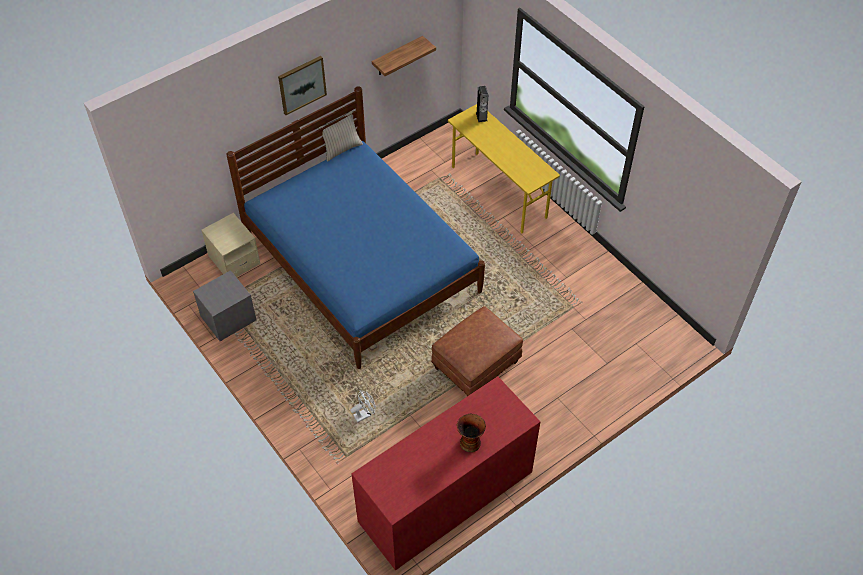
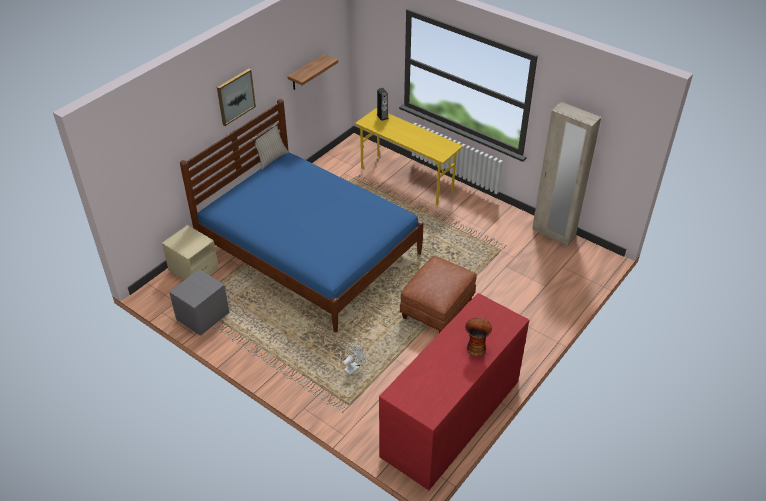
camera: 15 degrees left, 10 degrees down
(642, 298) = (553, 233): none -> beige wardrobe

